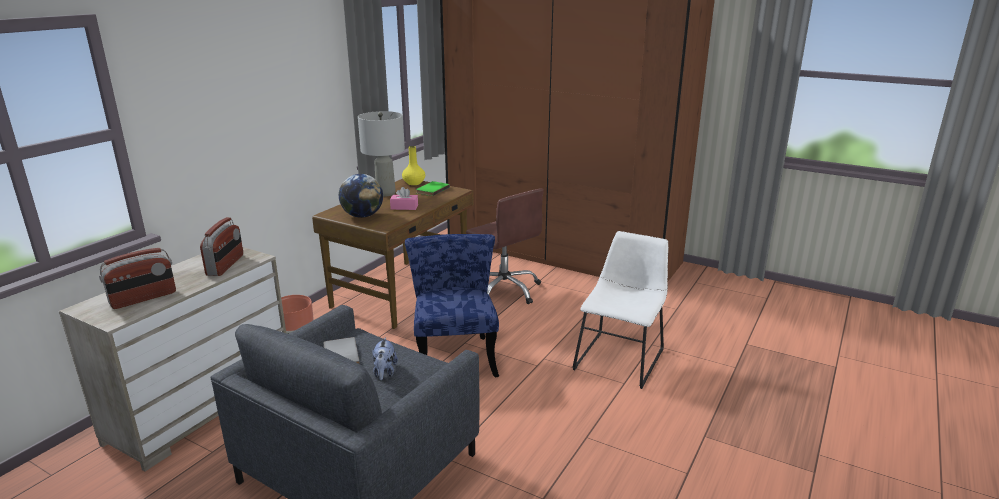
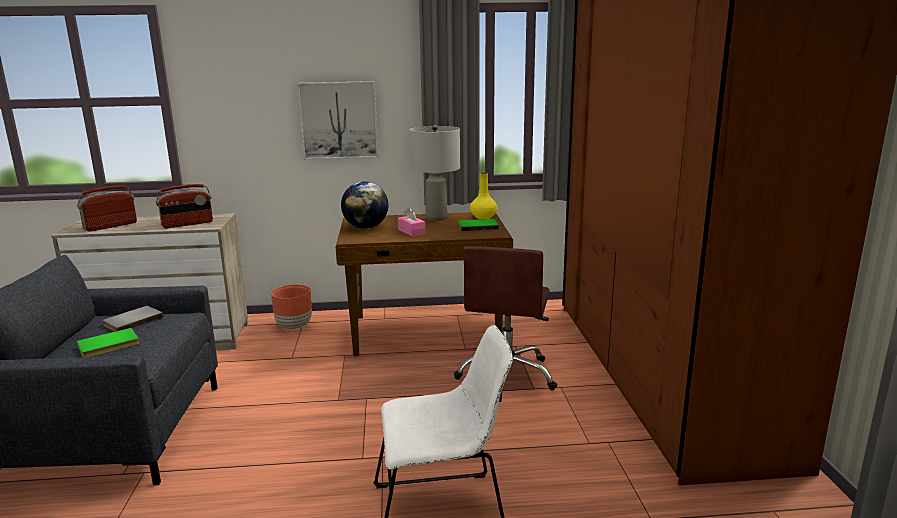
camera: 55 degrees right, 5 degrees down
(143, 298) = (110, 226): radio -> radio turned 120 degrees clockwise
(284, 122) = (339, 120): none -> picture
(384, 372) = (109, 345): plush toy -> green book
(455, 354) = (338, 402): blue chair -> none

